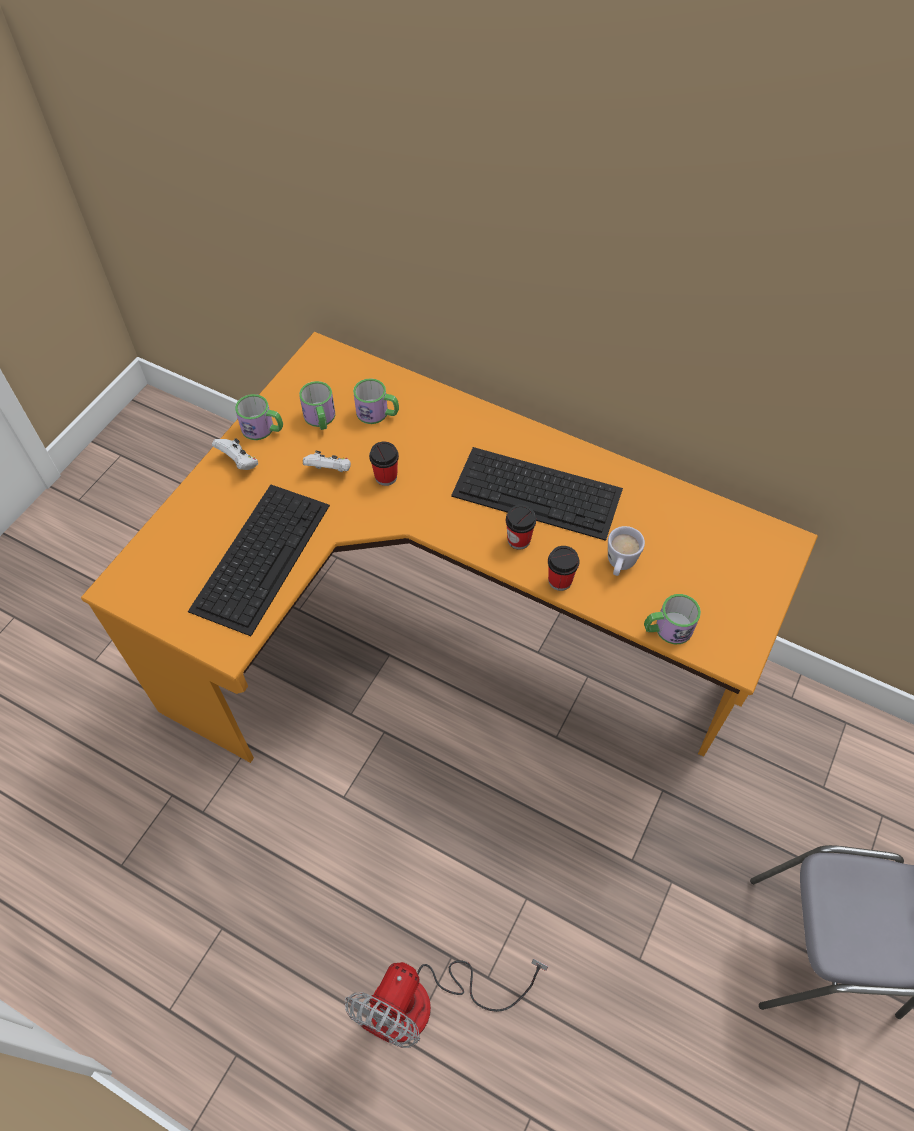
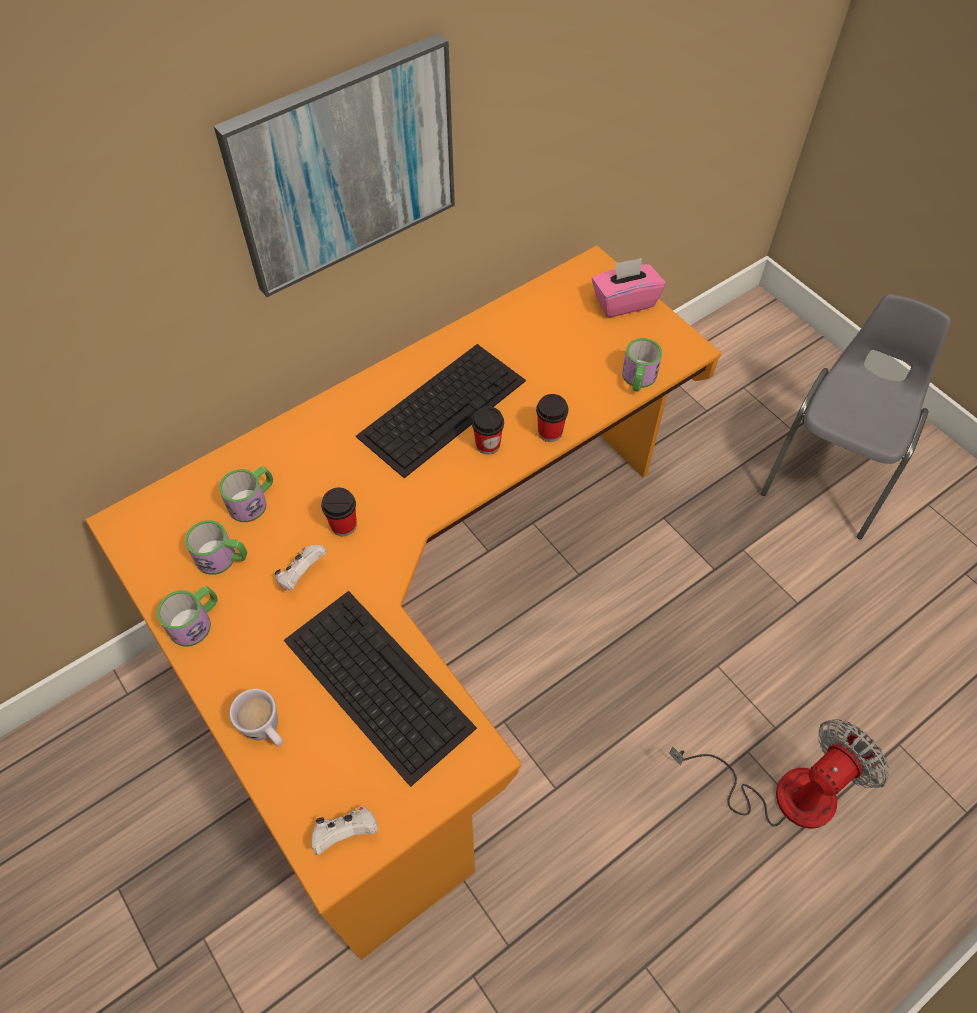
camera: 65 degrees left, 0 degrees up
(239, 462) = (229, 663): white game controller -> white game controller (345, 833)
(424, 1003) = (781, 792): fan -> fan turned 90 degrees counterclockwise
(588, 254) = (344, 166): none -> picture
(619, 565) = (557, 383): white mug -> white mug (266, 731)
(758, 584) = (624, 302): none -> pink tissue box

